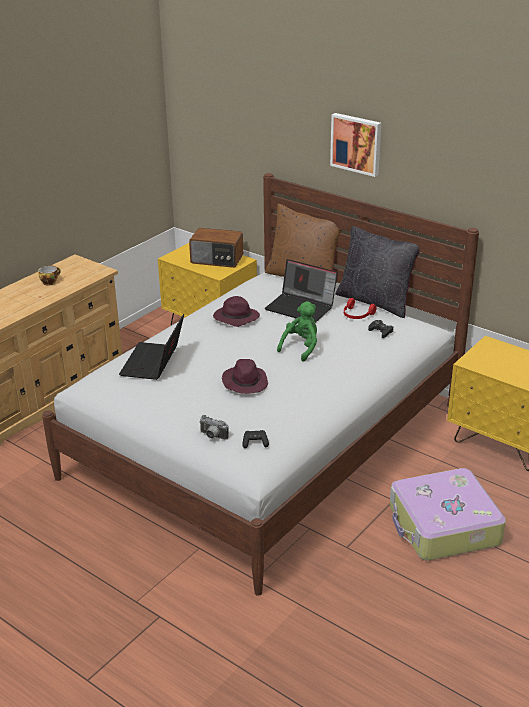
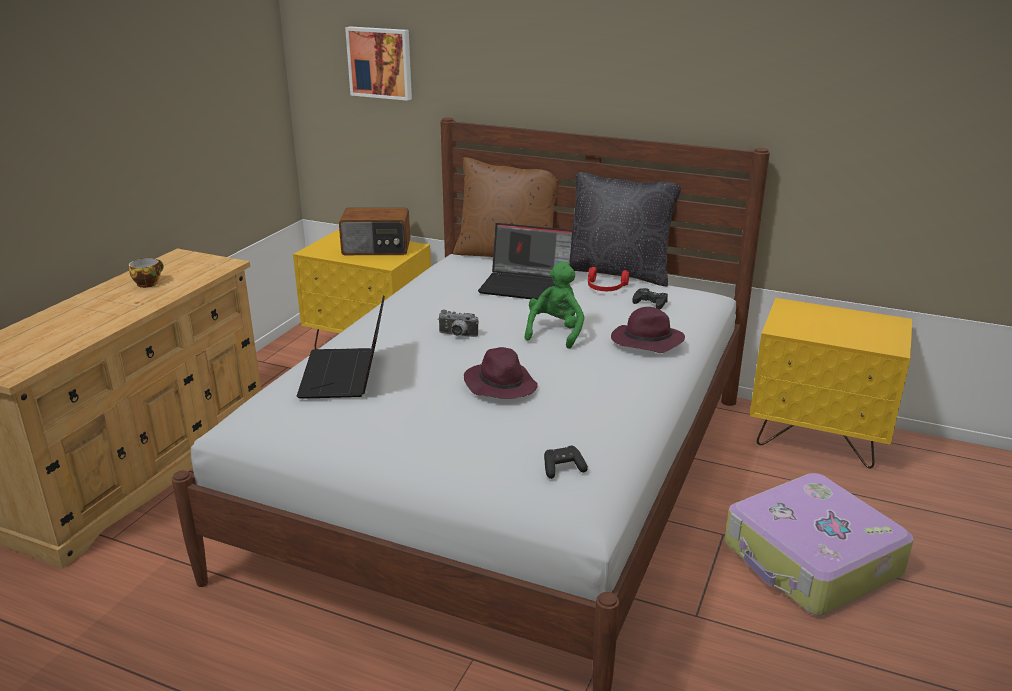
camera: 15 degrees left, 5 degrees down
(212, 436) = (489, 468): camera -> camera (457, 335)
(235, 318) = (442, 307): purple hat -> purple hat (645, 342)
(356, 143) = (578, 56): picture -> picture (380, 62)

